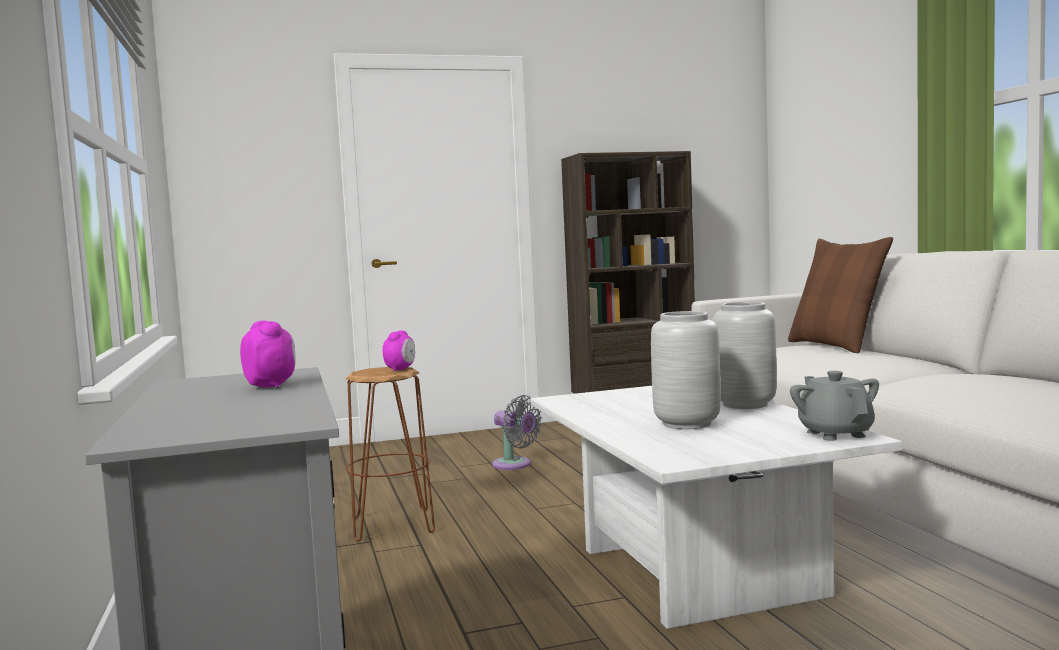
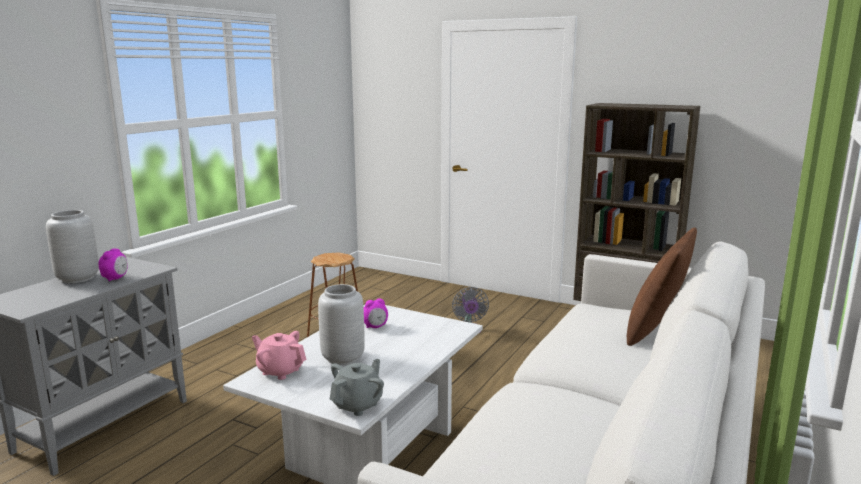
camera: 45 degrees right, 10 degrees up
(400, 369) = (340, 259): alarm clock -> alarm clock (375, 327)
(671, 447) = (280, 371): none -> pink teapot
(746, 404) = (416, 358): grey vase -> grey vase (78, 278)

